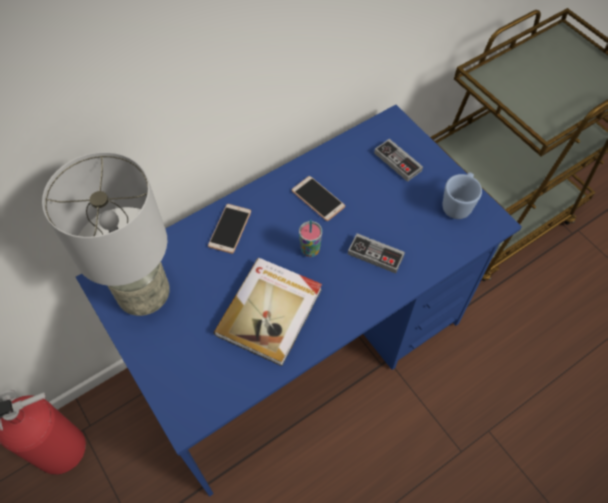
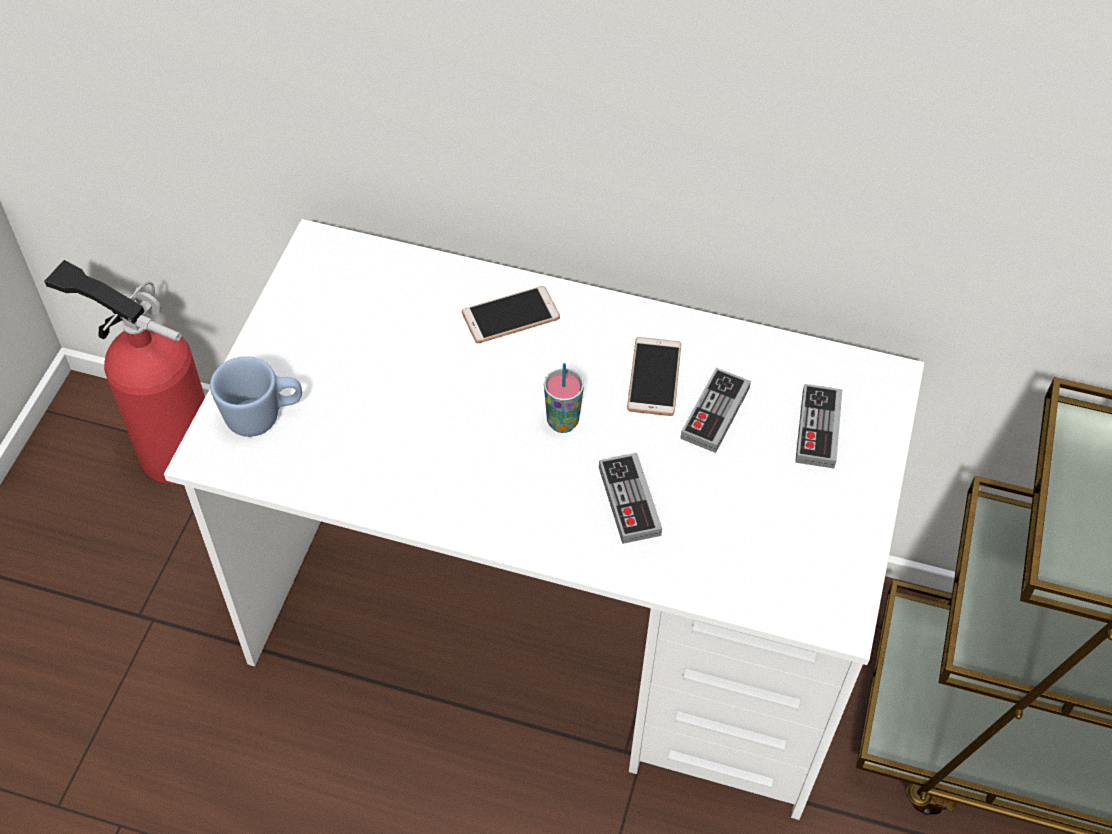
camera: 50 degrees right, 5 degrees down
(145, 296) = (335, 300): grey table lamp -> none
(271, 311) = (430, 440): book -> none
(303, 349) = (553, 627): blue desk -> white desk
(357, 191) = (715, 413): none -> game controller
(458, 204) = (821, 550): blue mug -> blue mug (263, 417)

